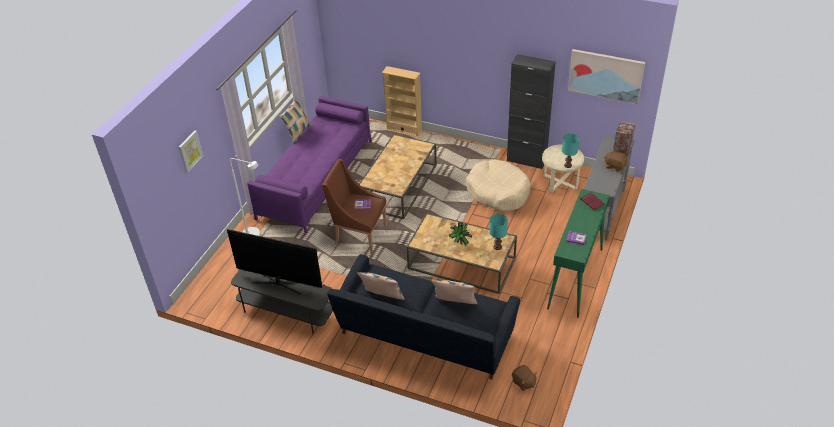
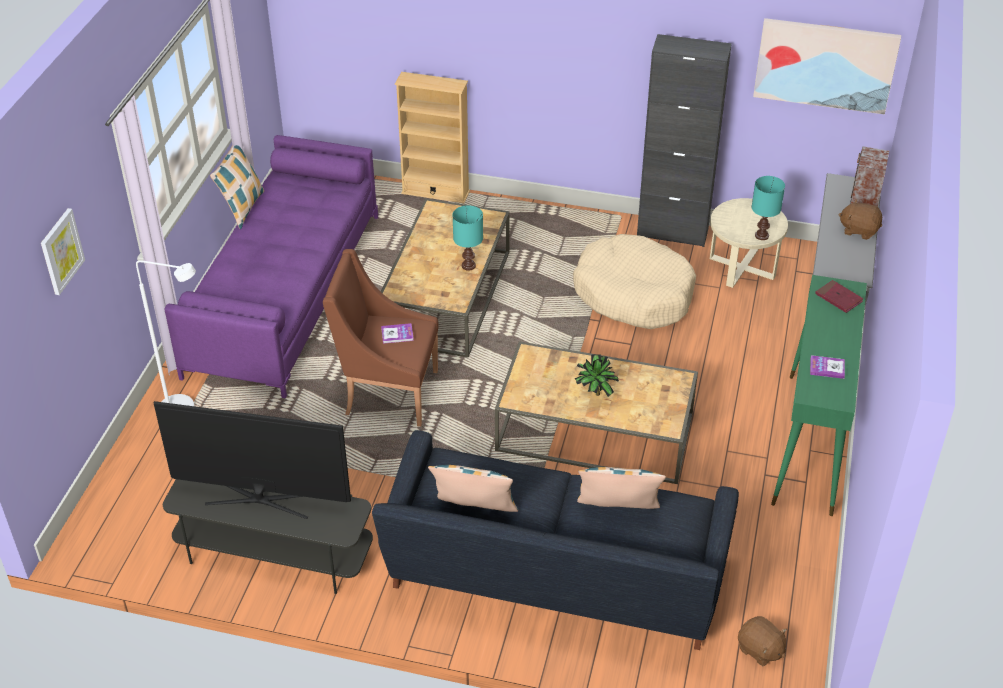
camera: 10 degrees left, 0 degrees up
(497, 247) = (666, 395): turquoise table lamp -> turquoise table lamp (468, 266)

